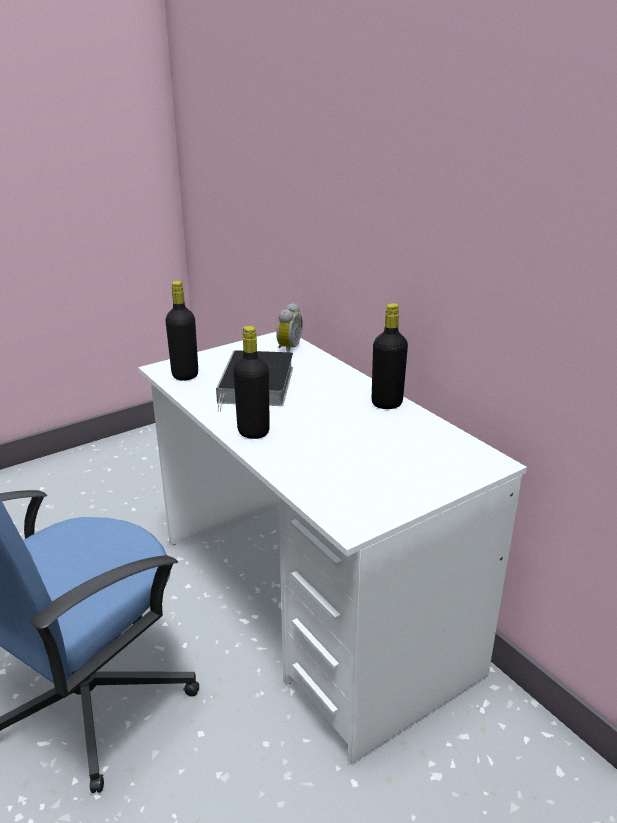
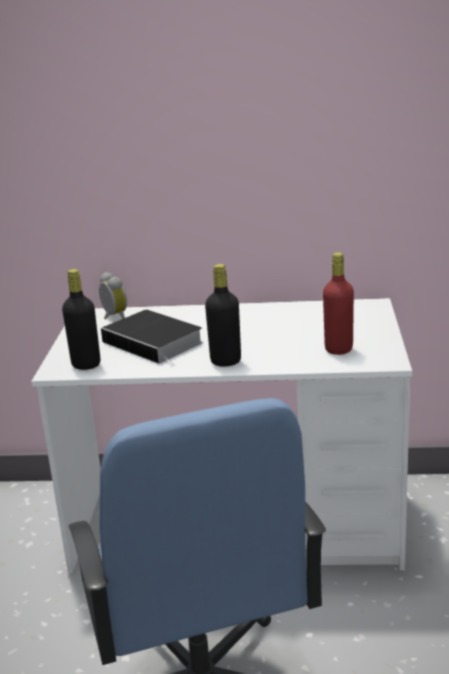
camera: 50 degrees left, 5 degrees down
(347, 482) = (338, 349): none -> red bottle
(387, 403) = (256, 310): black bottle -> none

